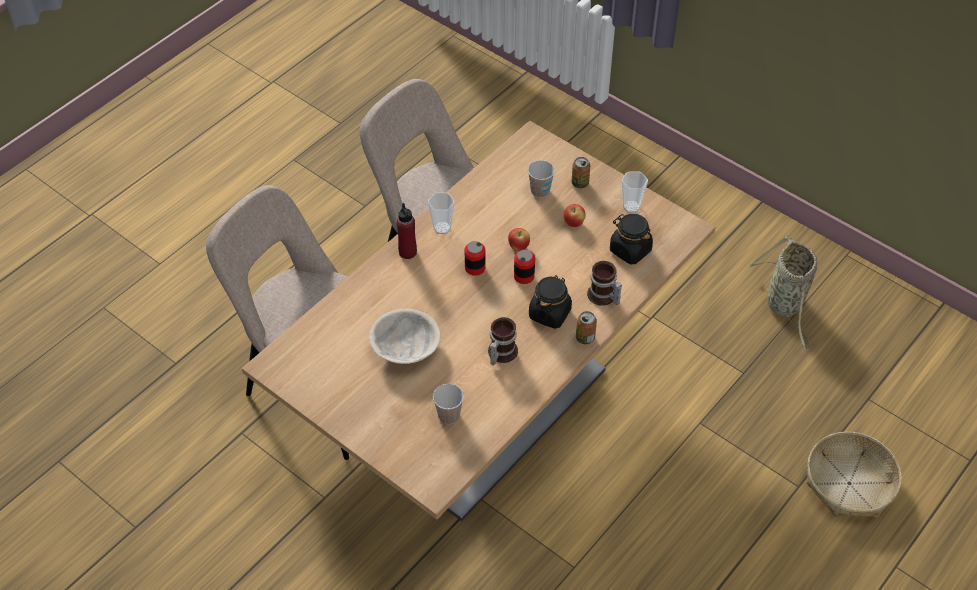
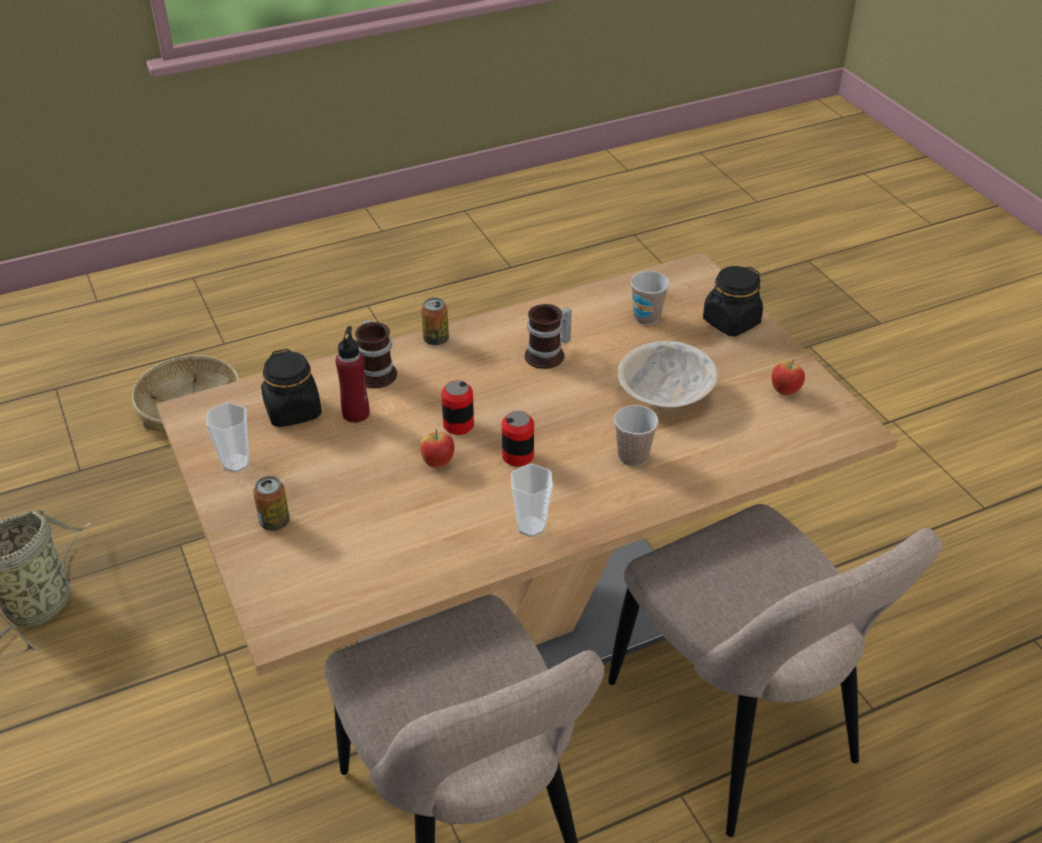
camera: 155 degrees left, 10 degrees down
(407, 252) = (603, 509): red bottle -> red bottle (356, 413)
(540, 191) = (343, 531): cup -> cup (633, 457)
(550, 313) = (457, 375): black jar -> black jar (731, 322)
(574, 223) = (335, 468): apple -> apple (785, 391)

